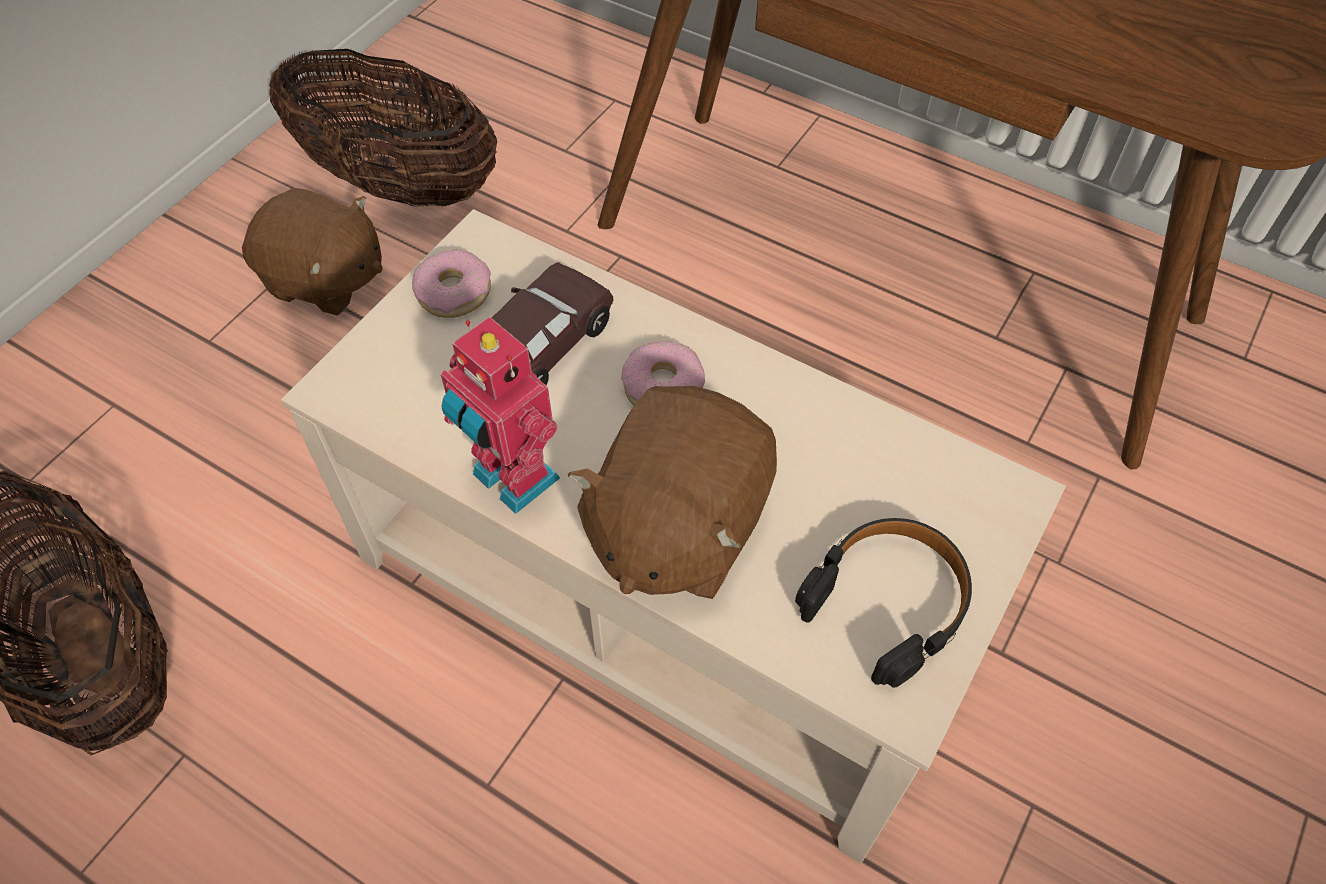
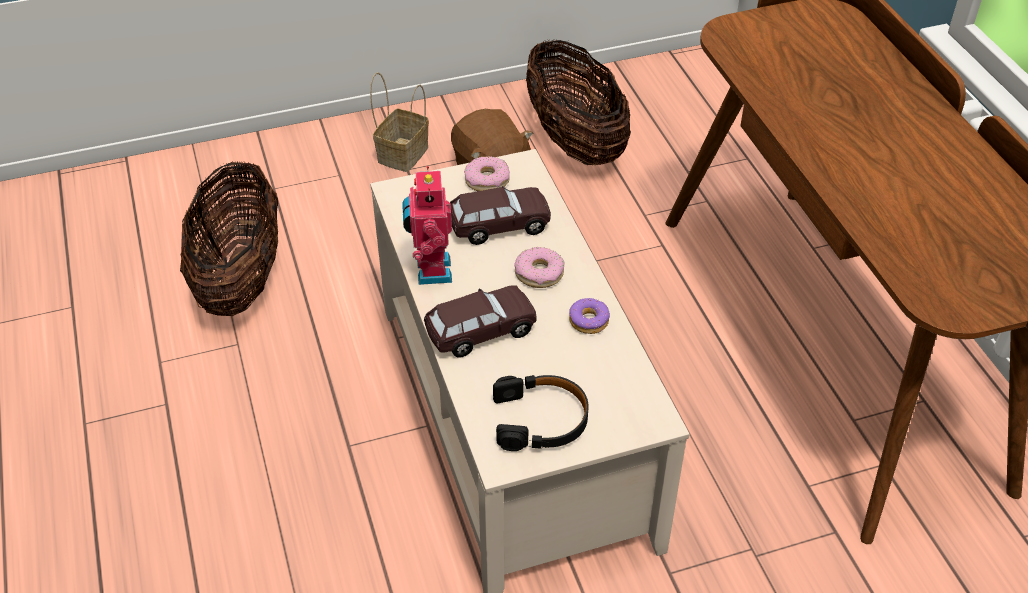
camera: 40 degrees right, 10 degrees down
(181, 322) = (403, 153): none -> basket
(676, 526) = (481, 332): brown plush toy -> brown toy car
(794, 412) = (589, 321): none -> donut

